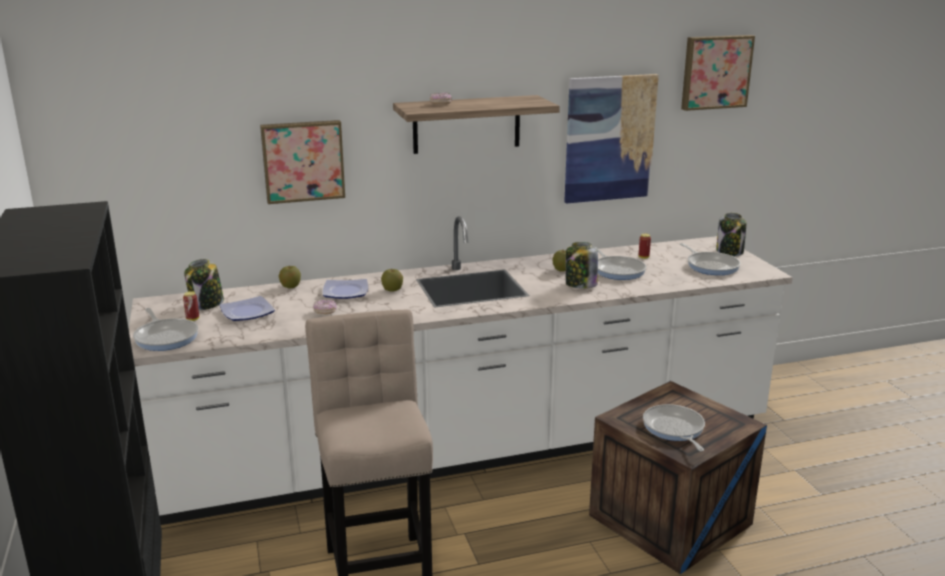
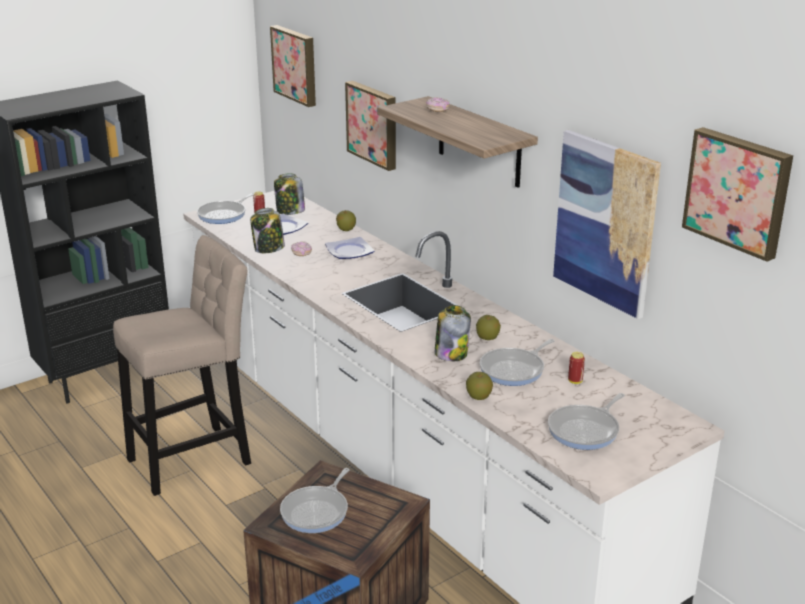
camera: 70 degrees right, 5 degrees up
(135, 140) = (296, 65): none -> picture
(392, 290) = (368, 268): apple -> apple (478, 397)
(674, 429) = (317, 511): frying pan -> frying pan turned 150 degrees clockwise
(730, 252) = (657, 441): jar -> jar (268, 248)

